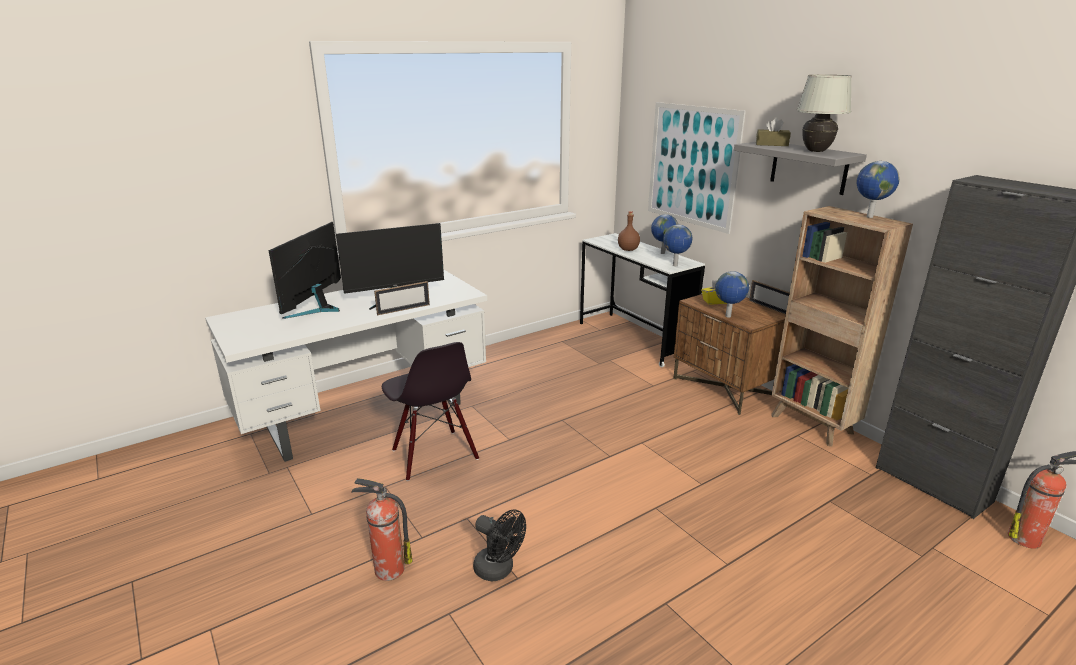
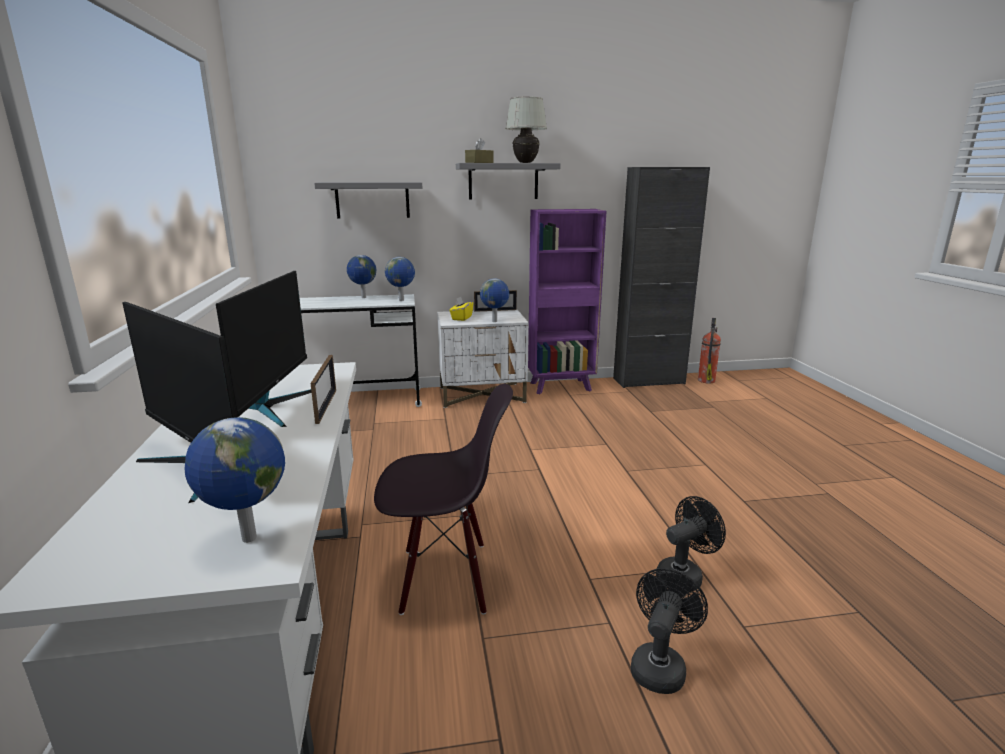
camera: 65 degrees left, 5 degrees down
(388, 569) = (660, 665): fire extinguisher -> black fan
(628, 249) = (329, 303): brown bottle -> none
(692, 165) = (372, 200): picture -> grey shelf
(725, 388) = (482, 395): brown nightstand -> white nightstand
(812, 425) = (562, 387): brown bookcase -> purple bookcase
(868, 216) = (570, 209): globe -> globe (247, 539)

